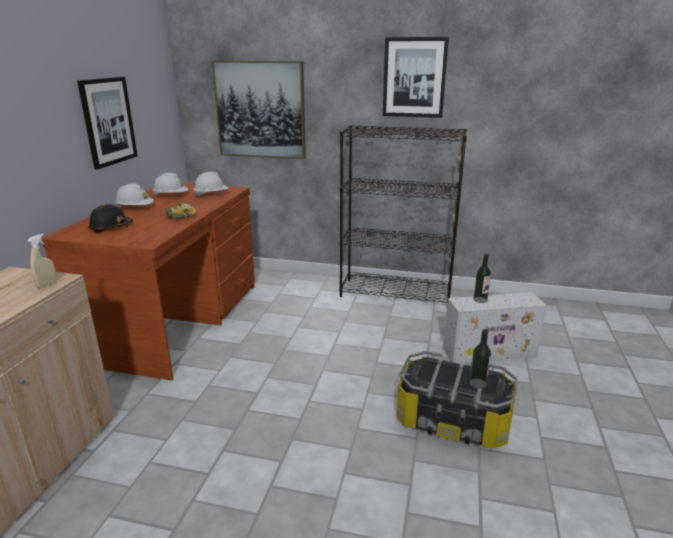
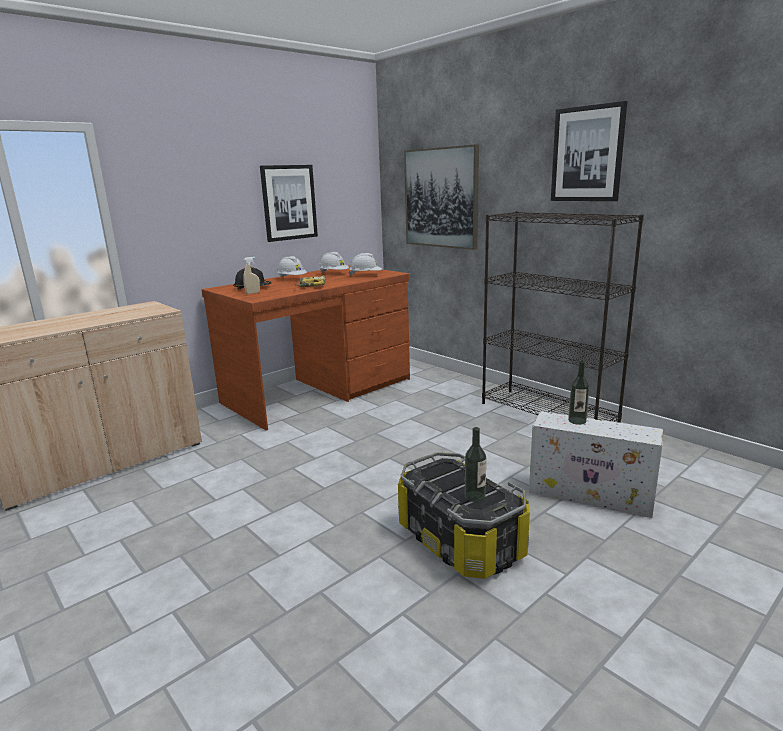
camera: 35 degrees right, 5 degrees down
(47, 285) = (152, 312): beige spray bottle -> beige spray bottle (252, 293)

